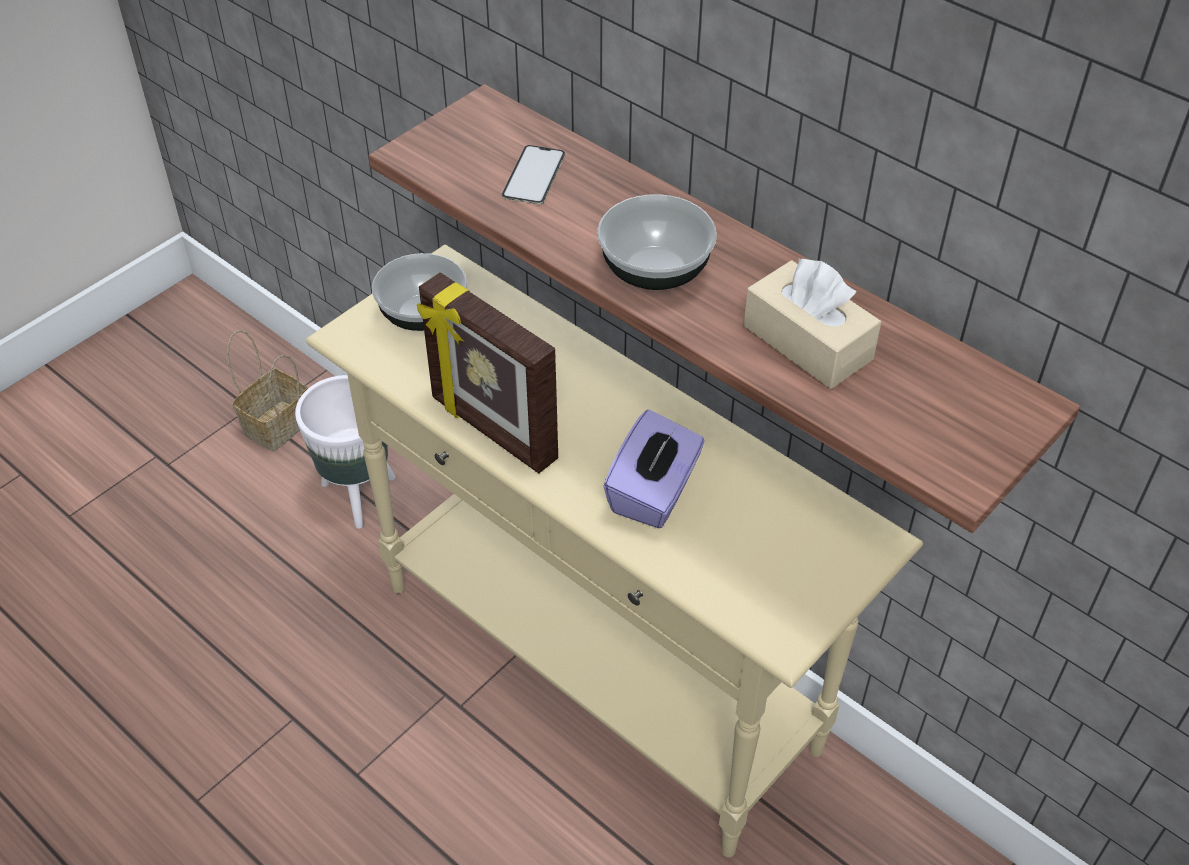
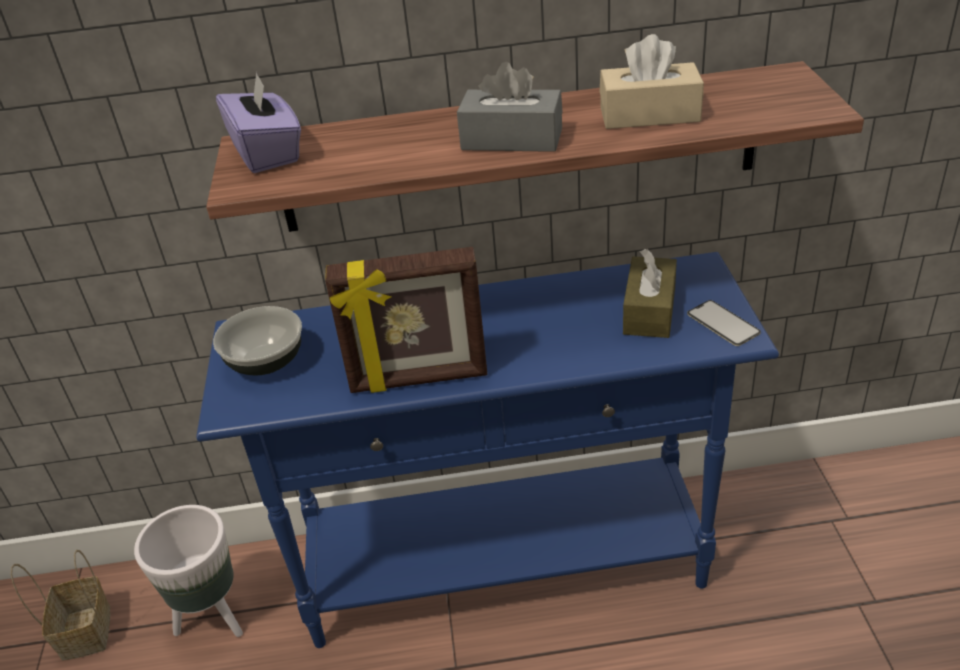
camera: 45 degrees left, 10 degrees down
(534, 175) = (347, 149): phone -> phone (723, 323)
(598, 669) = (505, 567): beige console table -> blue console table
(654, 492) = (564, 333): purple tissue box -> purple tissue box (267, 153)
(656, 271) = (512, 139): bowl -> grey tissue box
(753, 539) = (649, 311): none -> brown tissue box

